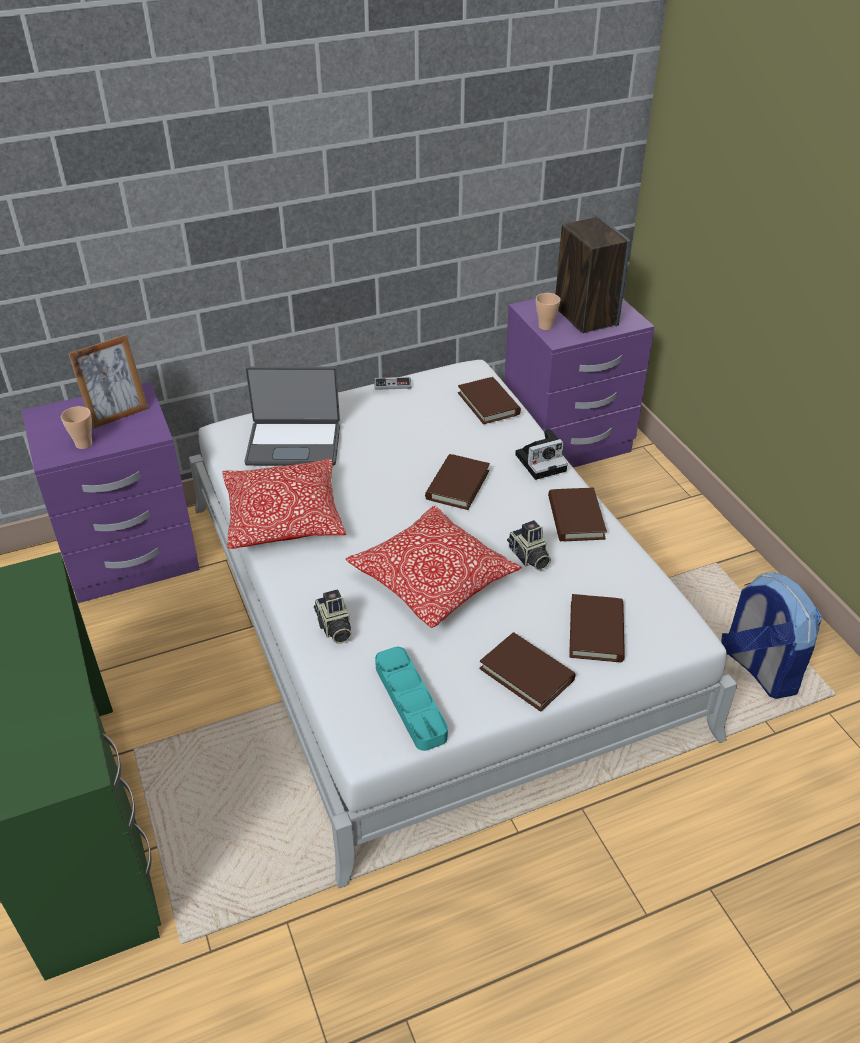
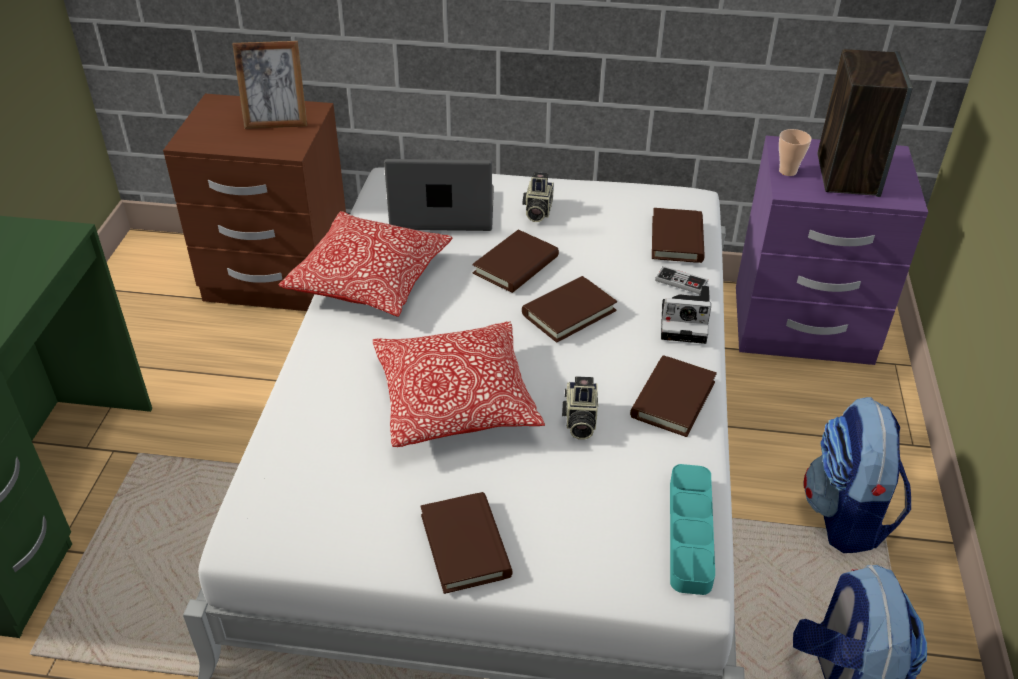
camera: 30 degrees right, 0 degrees up
(84, 444) = (224, 140): cup -> none
(131, 558) = (277, 279): purple nightstand -> brown nightstand
(294, 444) = (442, 212): laptop -> laptop turned 150 degrees clockwise
(334, 628) = (318, 407): camera -> camera (537, 211)
(392, 384) = (590, 186): game controller -> game controller (681, 282)
(410, 701) = (322, 515): turquoise tray -> turquoise tray (690, 532)
(596, 631) = (584, 535): brown book -> brown book (516, 265)
(685, 560) = (846, 516): none -> backpack

